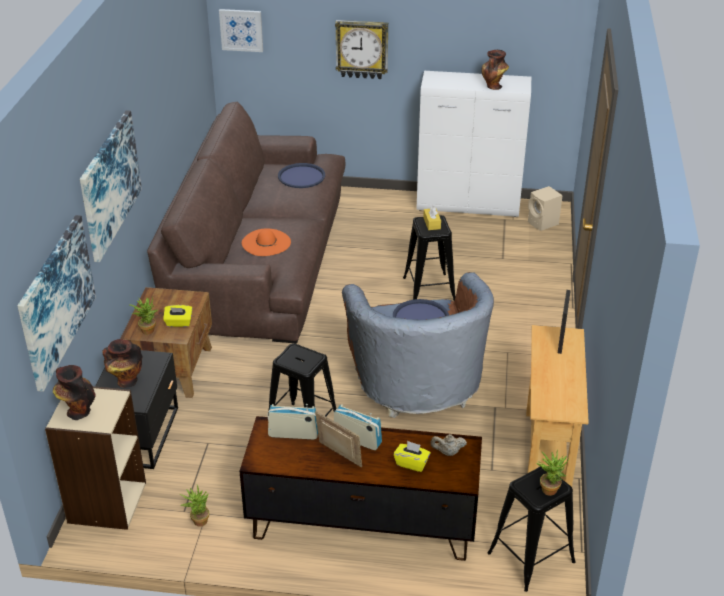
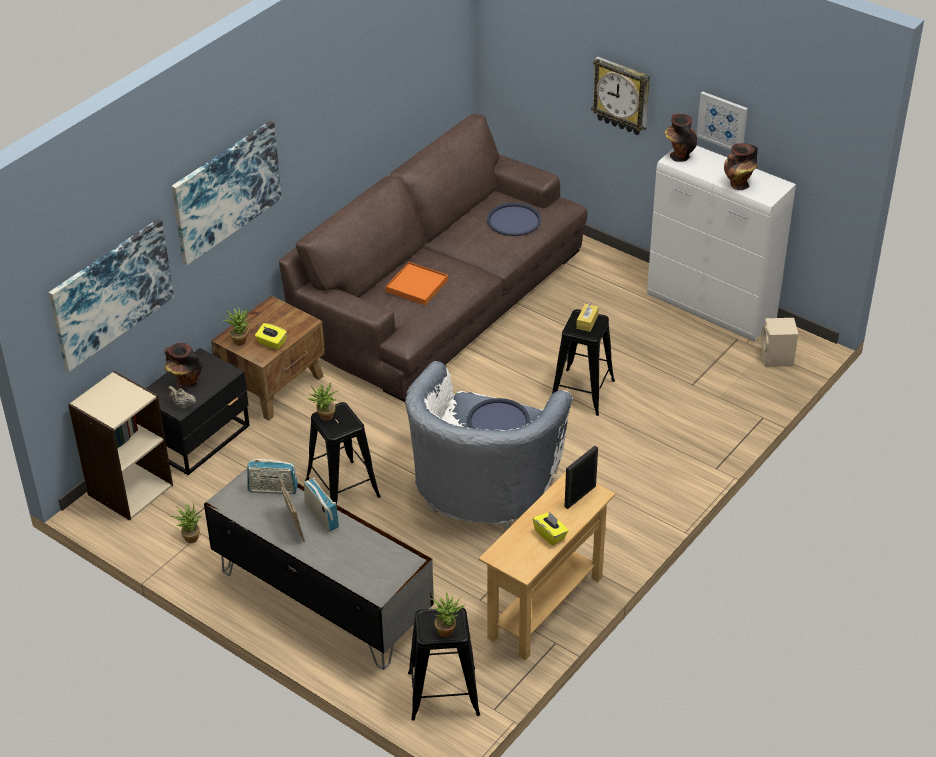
camera: 30 degrees right, 5 degrees up
(77, 411) = (102, 398): vase -> vase (678, 156)
(241, 30) = (505, 38): picture -> picture (722, 121)
(266, 242) = (416, 286): orange hat -> orange tray
(287, 361) = (324, 418): none -> potted plant
(293, 434) = (273, 489): radio -> radio turned 150 degrees clockwise
(362, 524) = (322, 599): brown tv stand -> grey tv stand
(411, 463) = (349, 557): yellow tissue box -> yellow tissue box (550, 535)
(417, 384) = (483, 488): brown armchair -> white armchair
(448, 452) = (388, 560): beige teapot -> beige teapot (182, 405)

